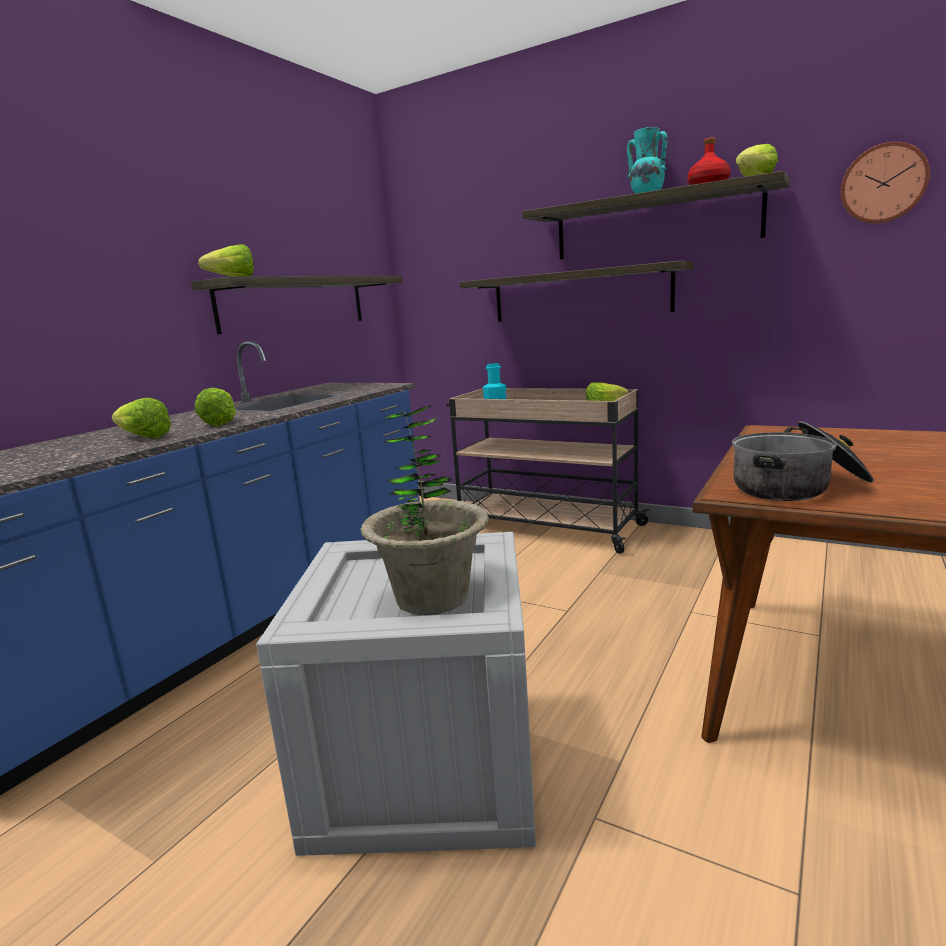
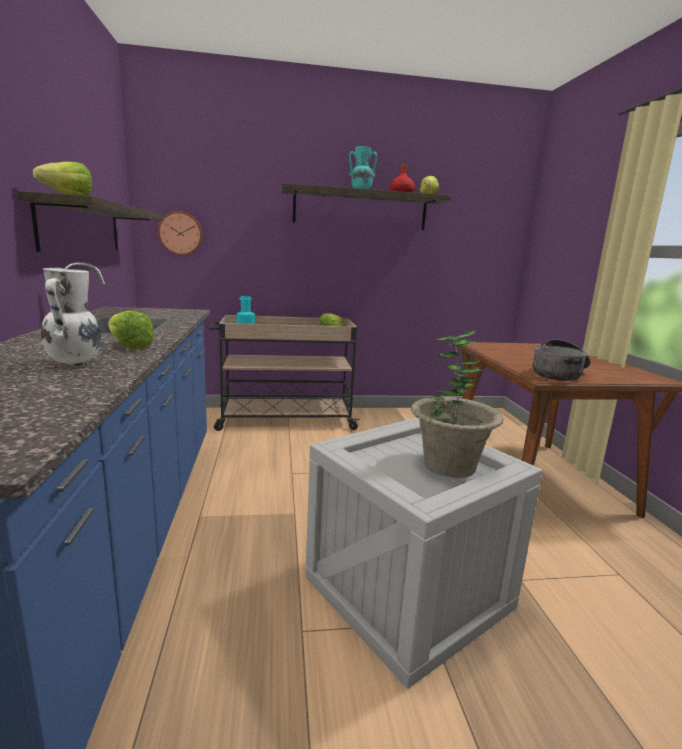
camera: 40 degrees left, 0 degrees up
(141, 437) = (76, 364): lettuce -> white vase
(579, 294) = (305, 250): shelf -> none
(883, 184) = (480, 212): wall clock -> wall clock (181, 233)

